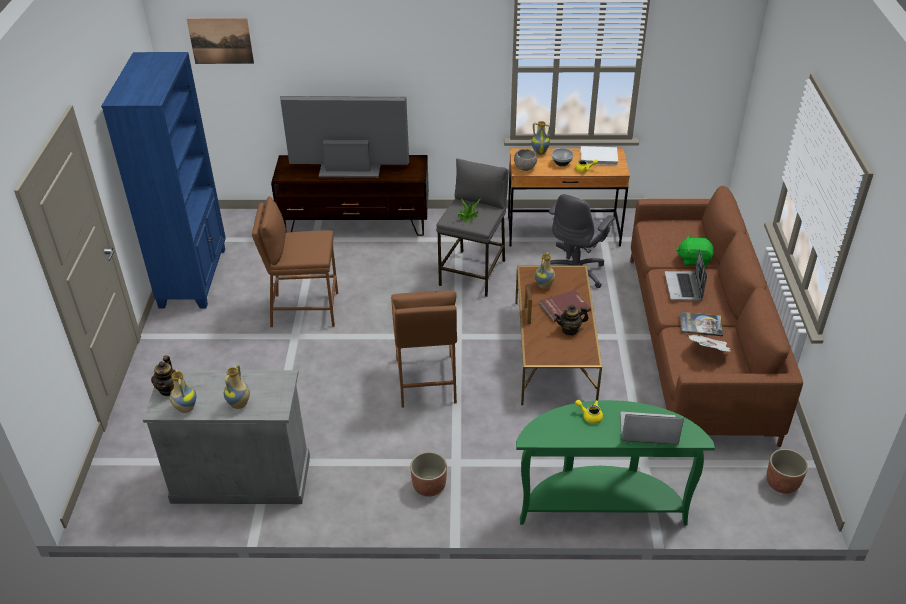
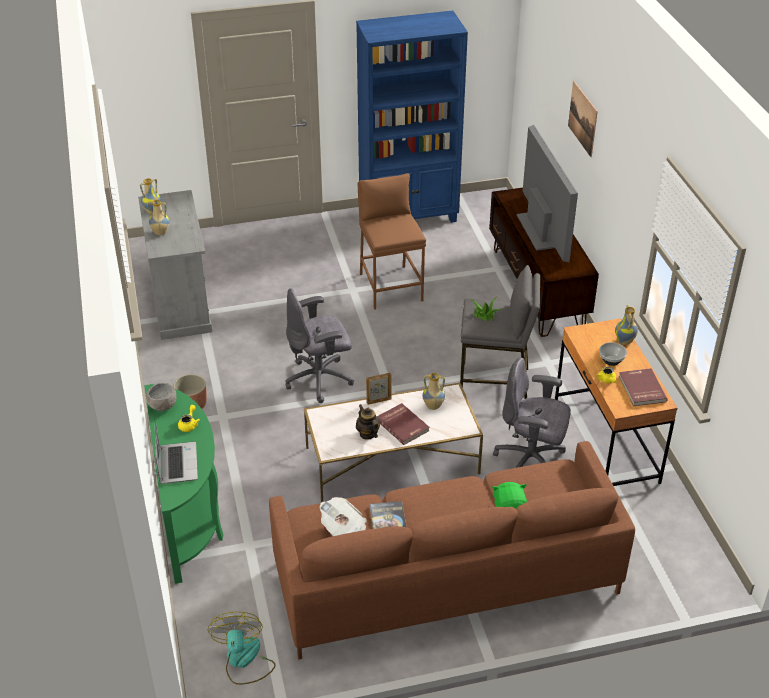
camera: 75 degrees right, 0 degrees up
(169, 389) = (170, 199): teapot -> none
(221, 41) = (540, 51): picture -> picture (582, 118)
(426, 380) = (320, 379): brown stool -> grey office chair
(525, 168) = (584, 334): grey bowl -> grey bowl (163, 406)
(554, 351) = (392, 460): brown coffee table -> white coffee table
(598, 157) = (641, 389): white book -> red book
(684, 287) = (450, 503): laptop -> none
(782, 483) = (244, 660): planter -> fan

